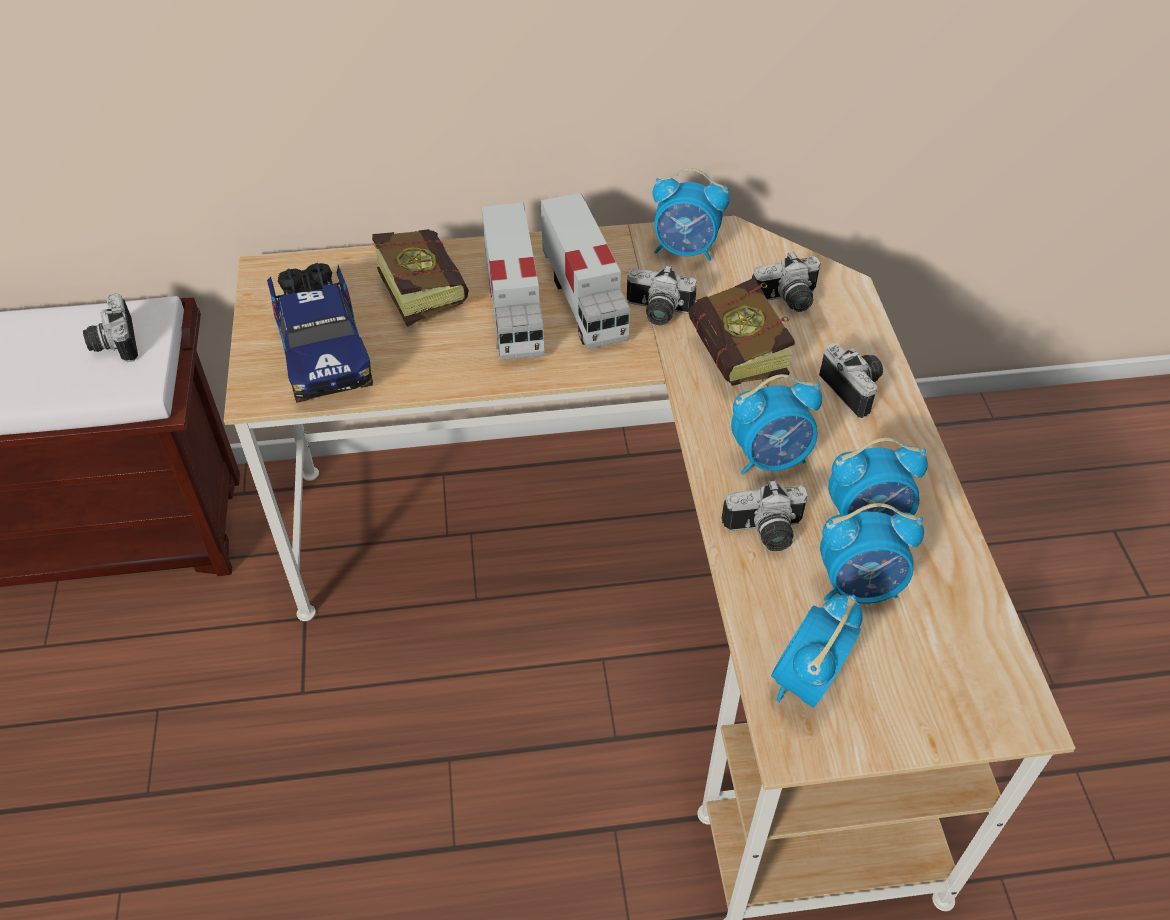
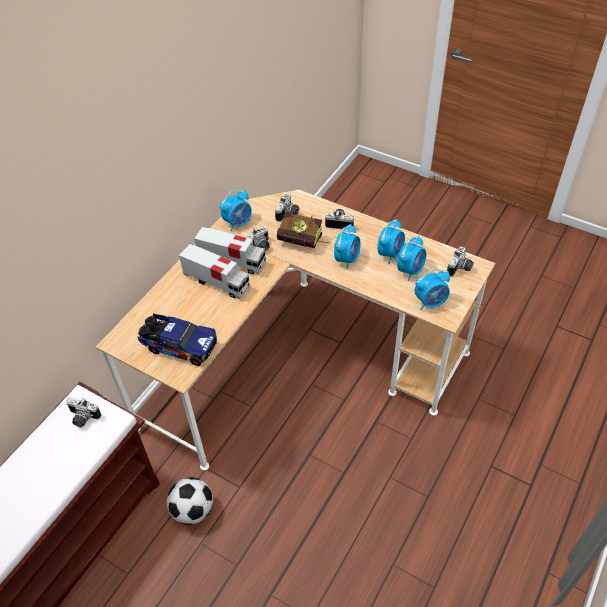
camera: 50 degrees left, 0 degrees up
(211, 655) = (193, 510): none -> football
(419, 289) = (177, 302): book -> none
(765, 533) = (373, 278): camera -> camera (460, 268)
(806, 681) = (430, 302): alarm clock -> alarm clock turned 90 degrees counterclockwise

